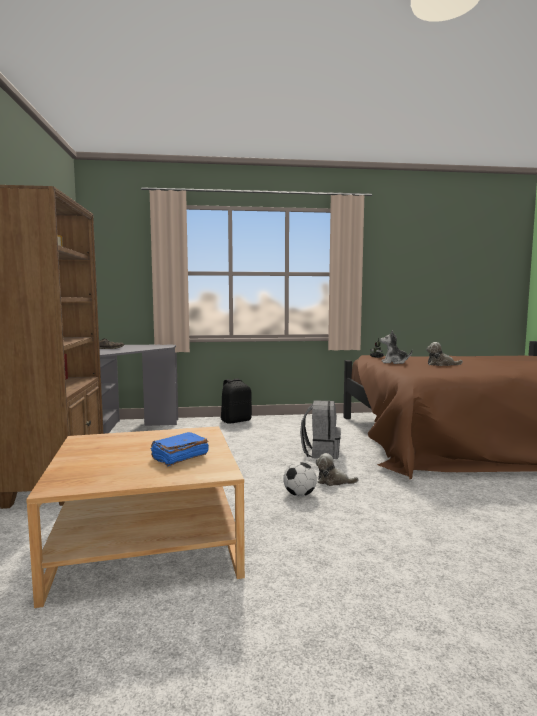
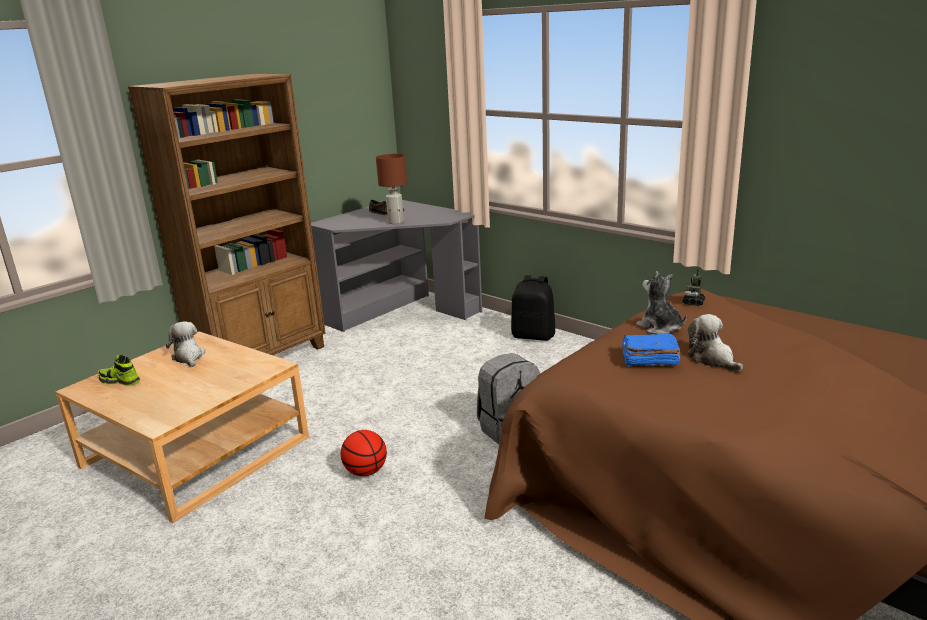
camera: 50 degrees right, 15 degrees up
(89, 472) = (119, 381): none -> shoe
(133, 349) = (396, 222): none -> brown table lamp
(179, 457) = (182, 392): blue book -> blue book (648, 360)
(299, 495) = (365, 472): football -> basketball
(333, 481) = (428, 474): plush toy -> plush toy (188, 357)

